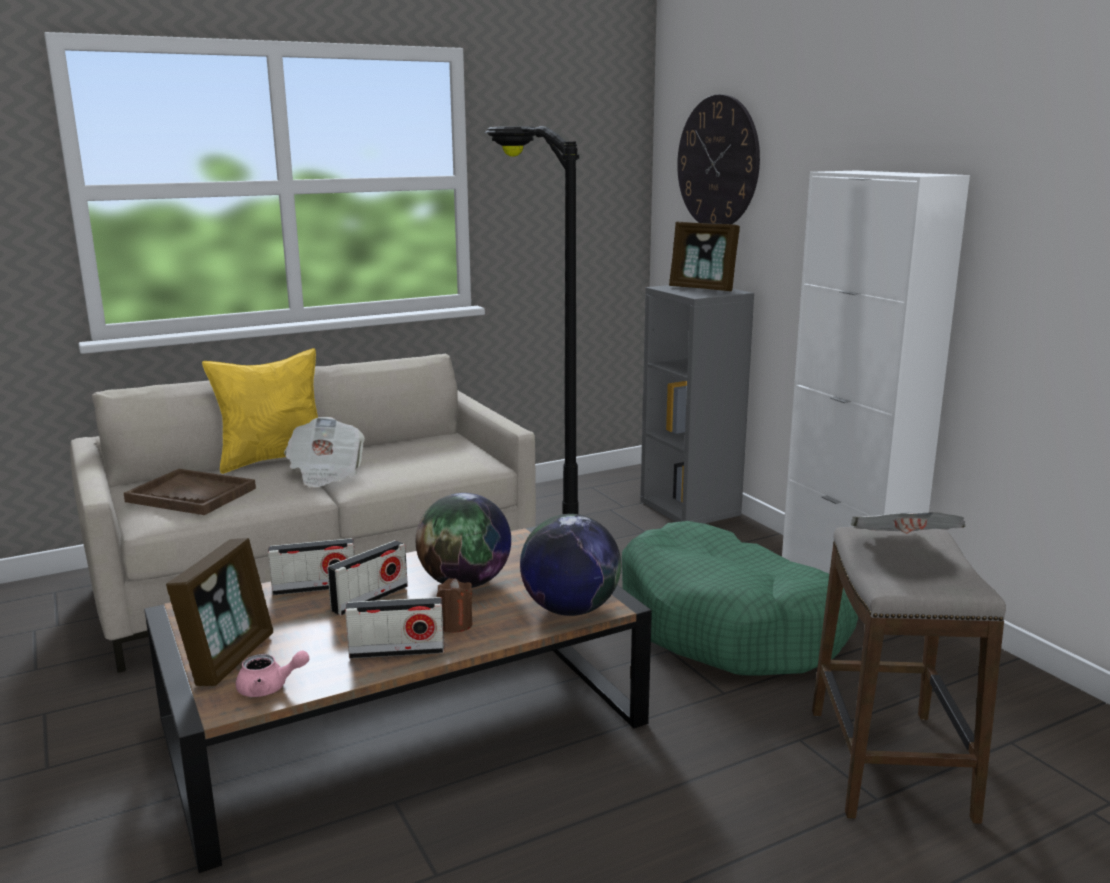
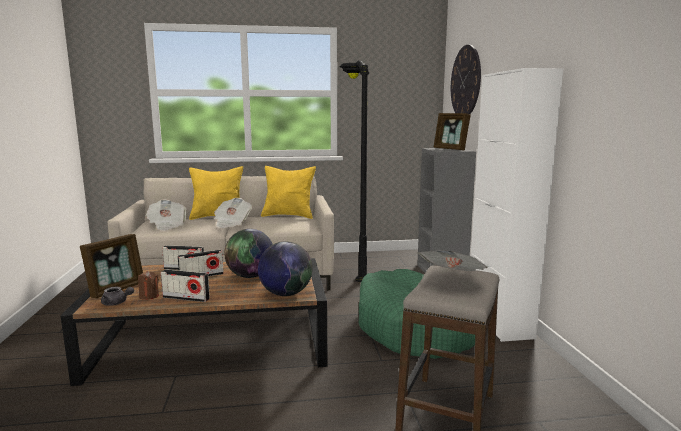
camera: 20 degrees right, 5 degrees down
(192, 495) = (167, 225): brown tray -> newspaper
(269, 688) = (117, 303): pink teapot -> grey teapot
(418, 440) = (288, 216): none -> yellow pillow
(455, 624) = (225, 291): brown candle -> brown candle (149, 296)

